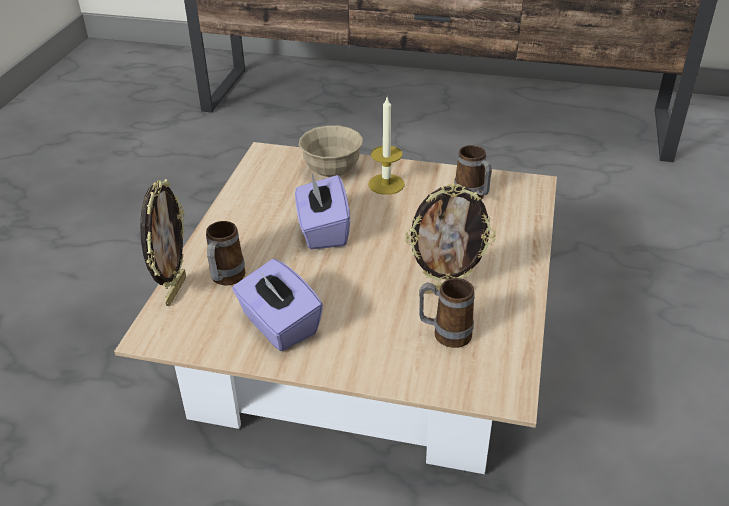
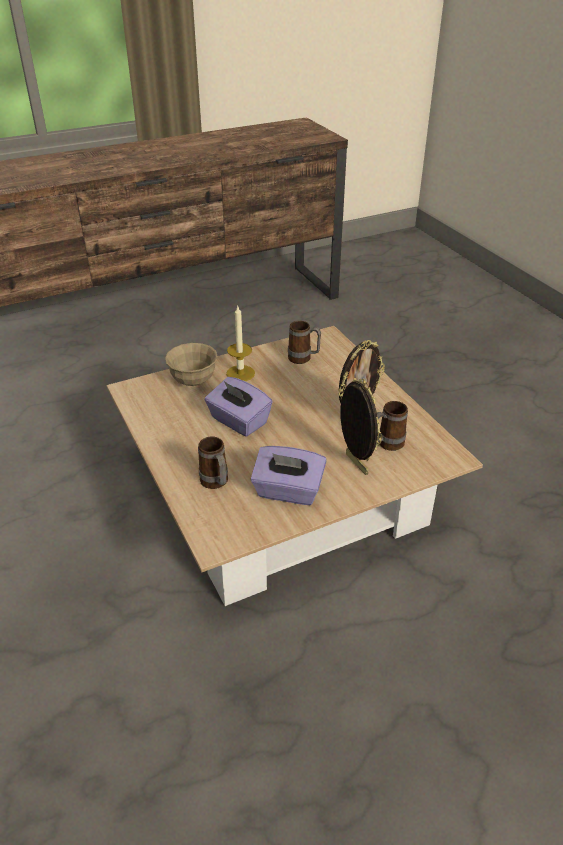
camera: 40 degrees left, 0 degrees up
(174, 290) = (190, 509): picture frame -> picture frame (355, 464)

